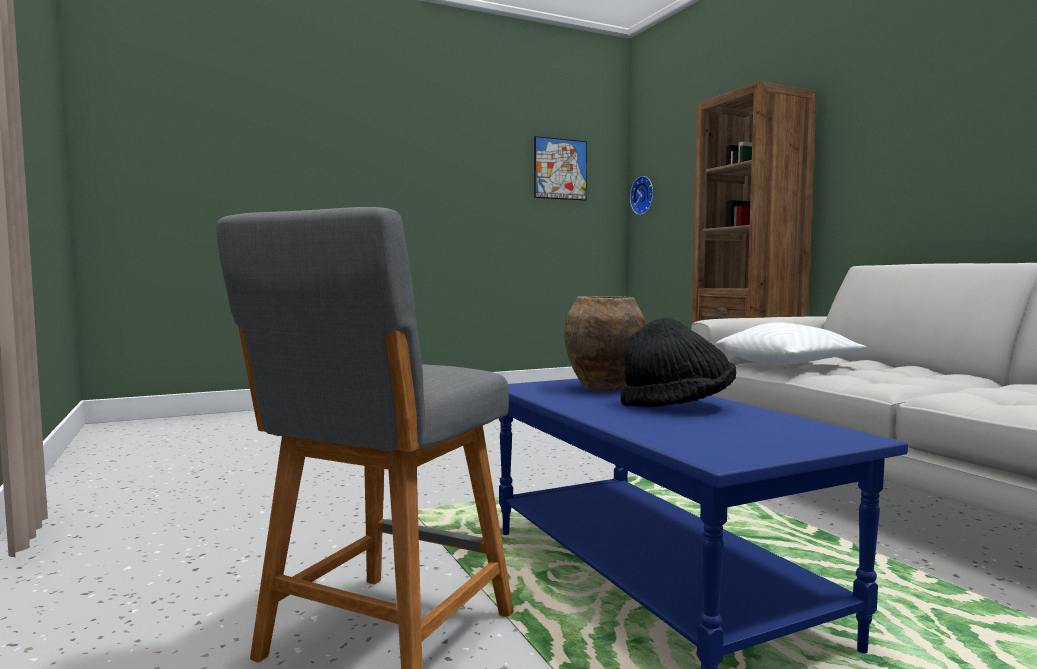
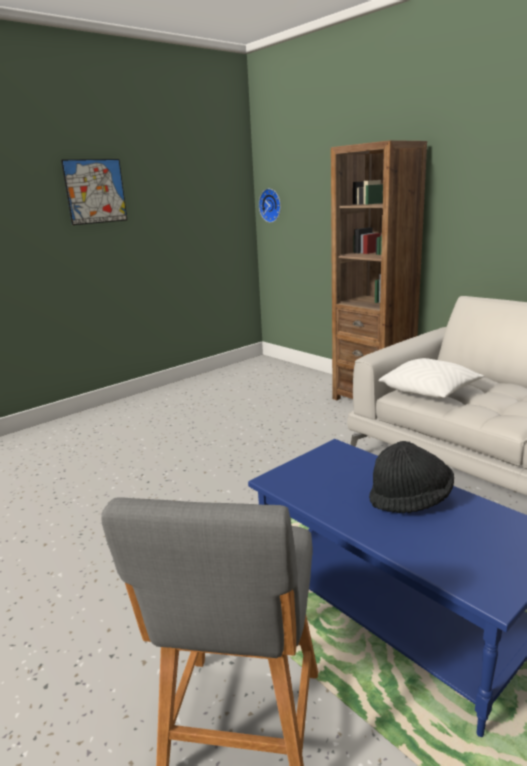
camera: 15 degrees left, 15 degrees up
(560, 169) = (200, 186): picture -> picture (95, 191)
(603, 388) = (338, 473): brown vase -> none

